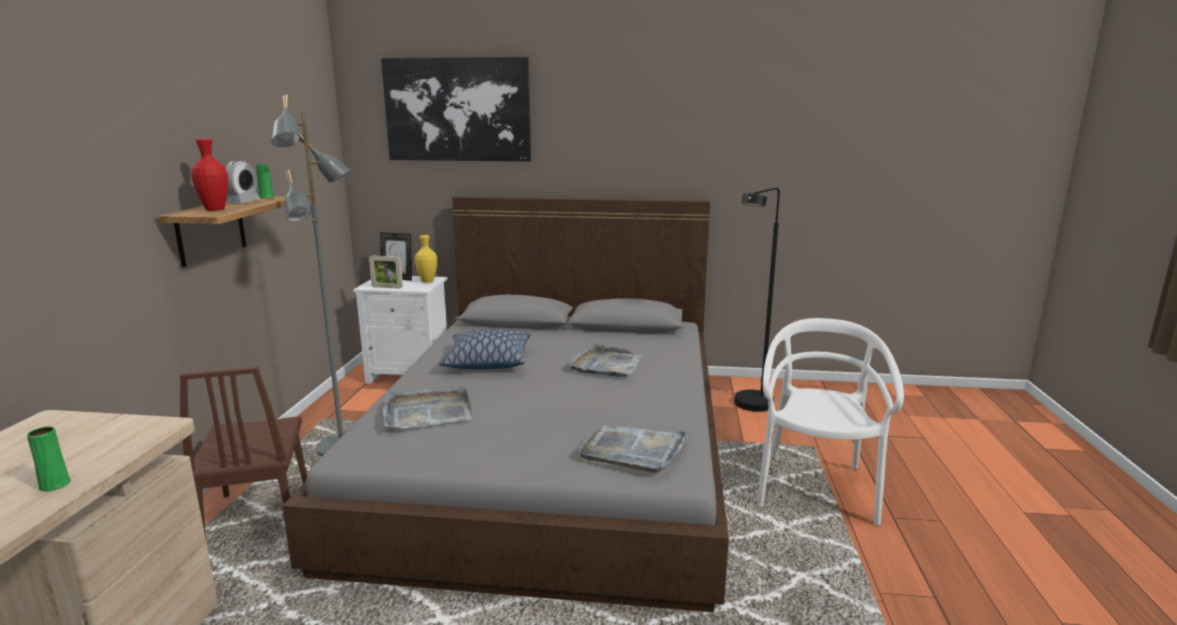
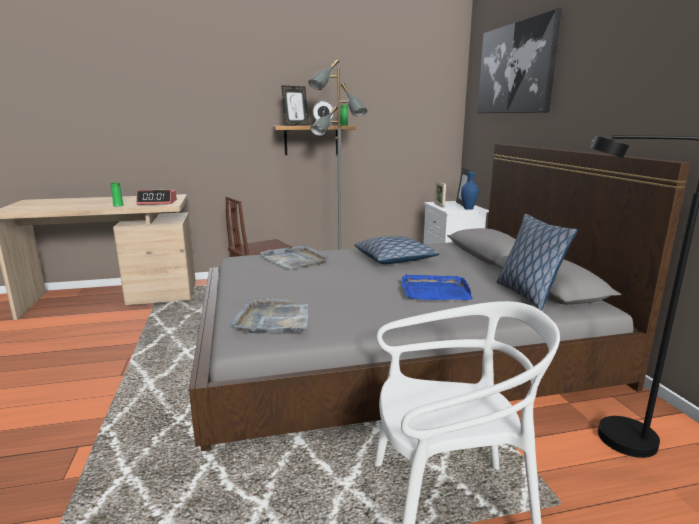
camera: 70 degrees right, 0 degrees up
(108, 439) = (157, 202): none -> alarm clock
(215, 209) = (296, 125): red vase -> picture frame
(427, 281) = (468, 208): yellow vase -> blue vase
(606, 365) = (434, 291): grey tray -> blue tray
(641, 336) = (527, 294): none -> pillow

